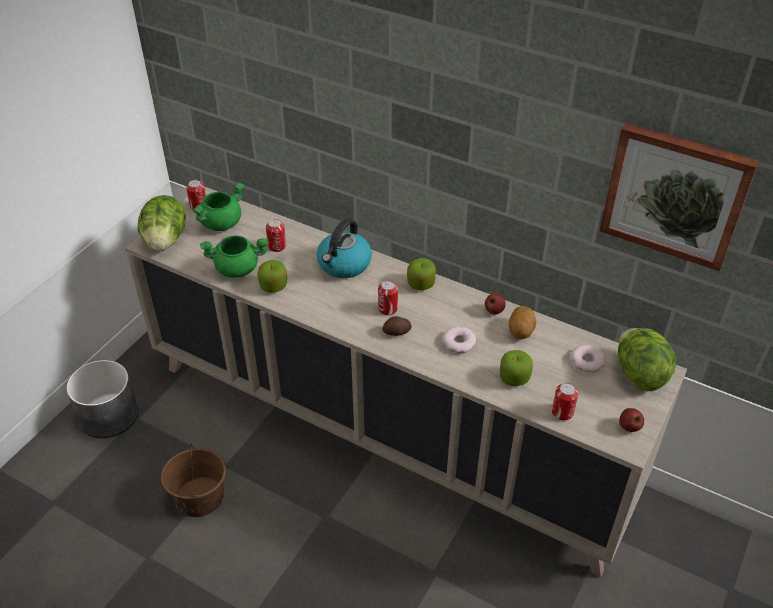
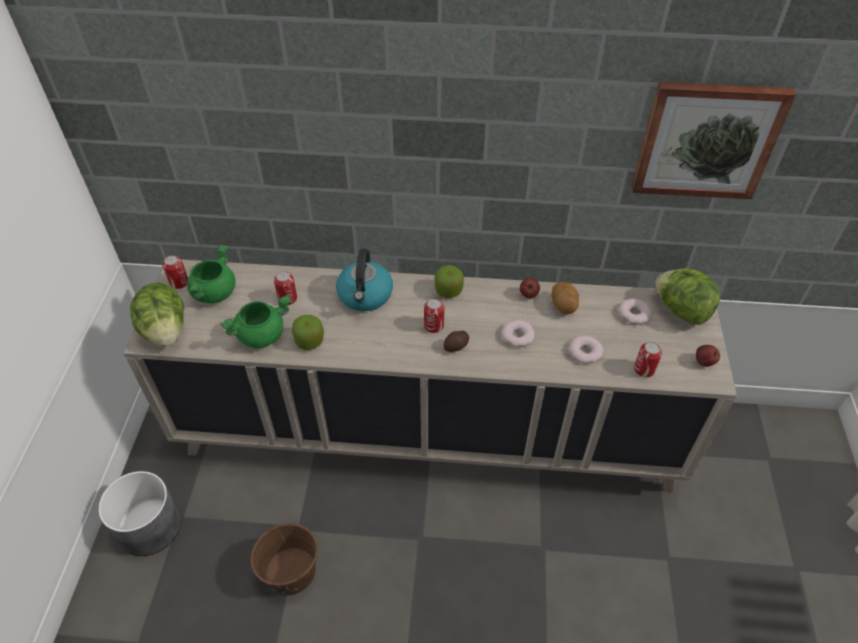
camera: 25 degrees left, 5 degrees up
(514, 378) = (585, 352): apple -> donut

